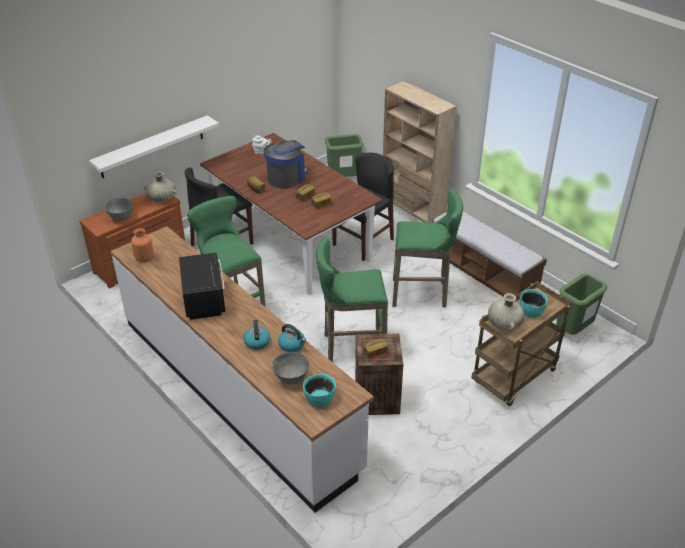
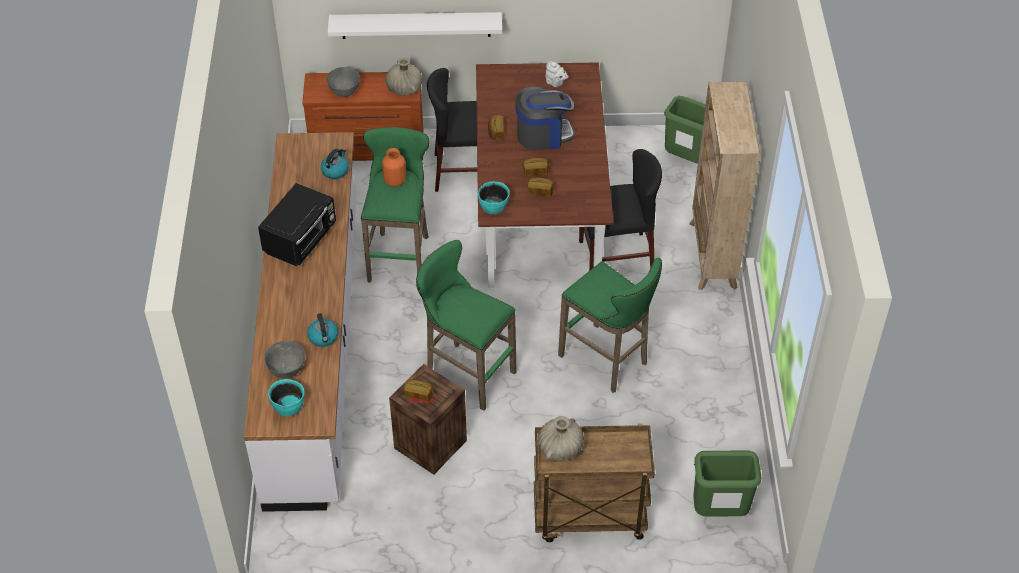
camera: 40 degrees right, 10 degrees up
(145, 259) = (296, 161): orange vase -> orange vase (395, 181)
(257, 342) = (298, 314): kettle -> kettle (335, 170)
(483, 272) = (706, 377): bench -> none
(531, 311) = (606, 453): turquoise bowl -> turquoise bowl (494, 206)

